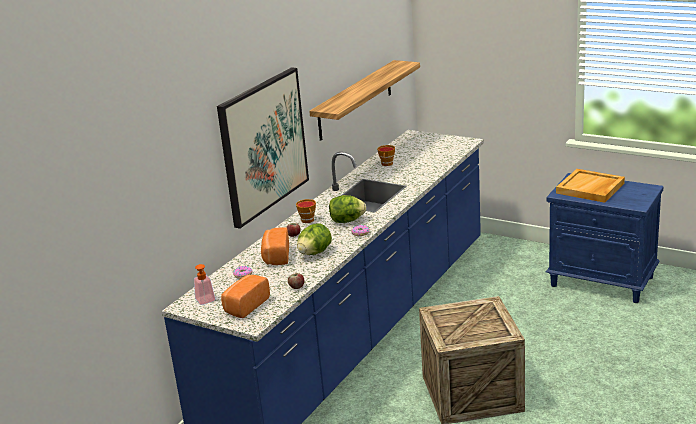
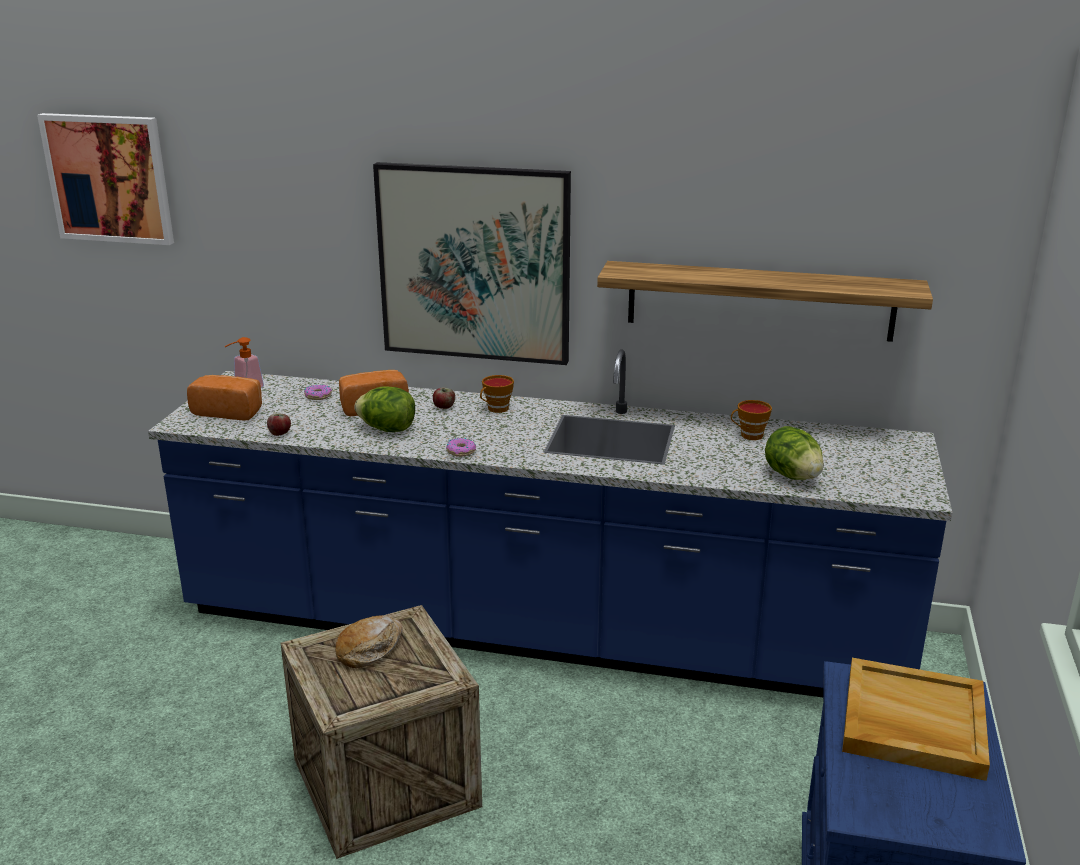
camera: 70 degrees right, 0 degrees up
(69, 208) = (109, 178): none -> picture
(347, 221) = (503, 436): lettuce -> lettuce (792, 476)
(456, 324) = (369, 649): none -> bread

